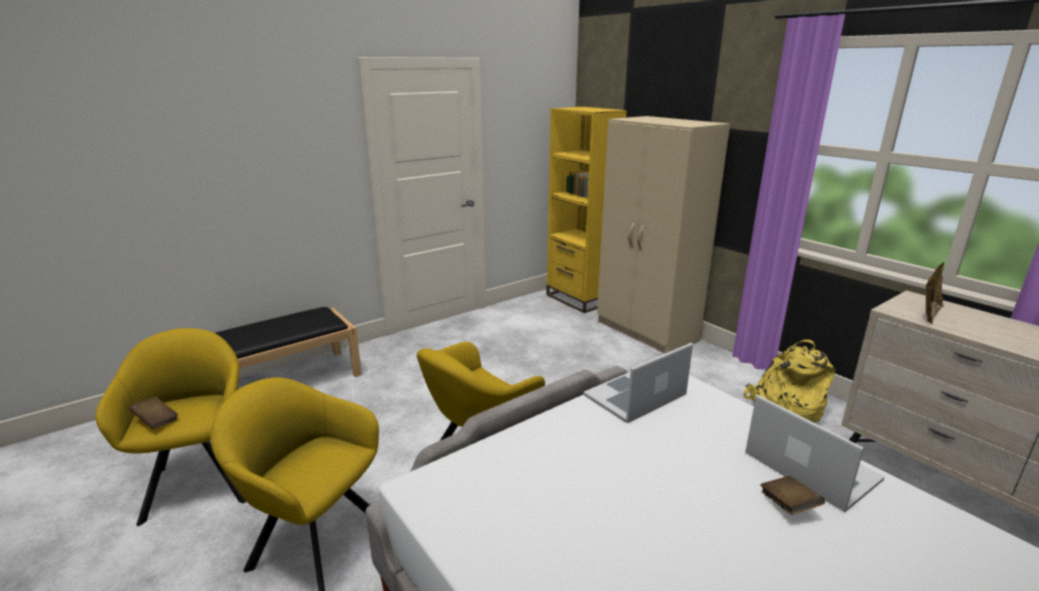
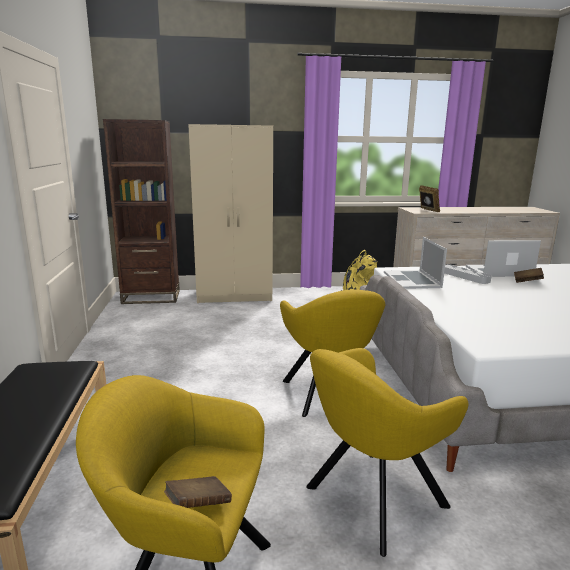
camera: 60 degrees left, 5 degrees down
(579, 299) = (151, 297): yellow bookcase -> brown bookcase
(718, 435) = (465, 277): none -> grey tray

